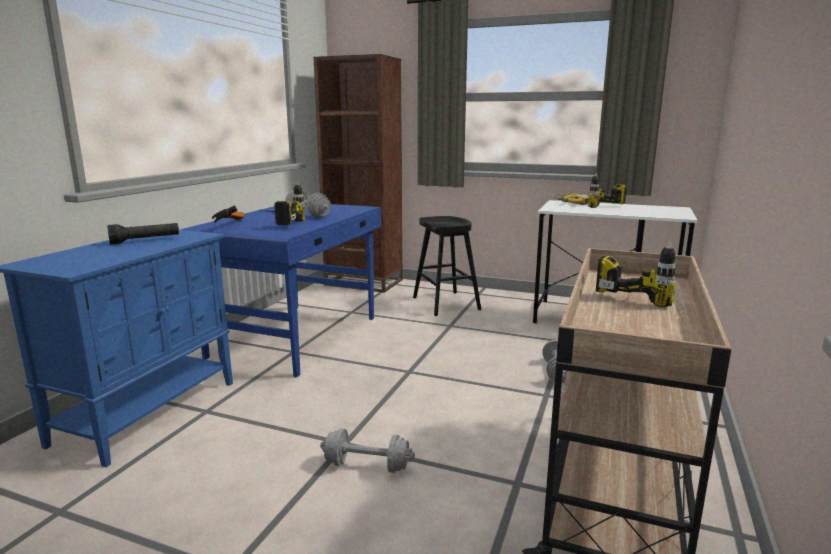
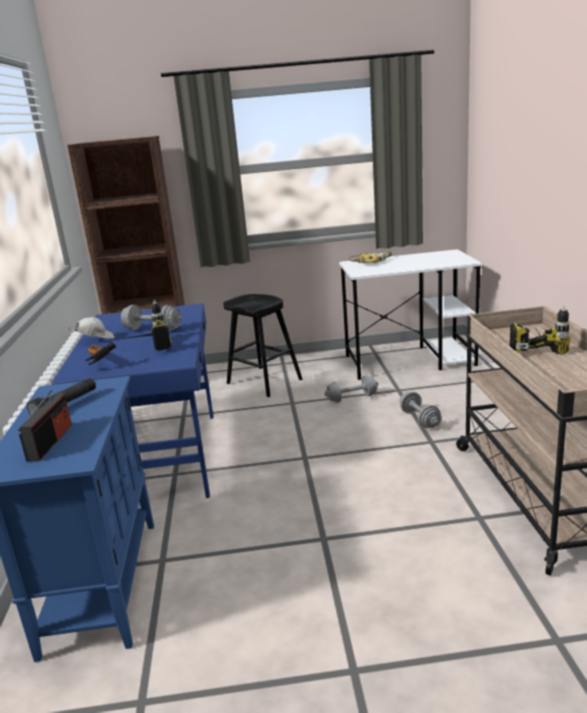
camera: 25 degrees left, 5 degrees up
(87, 256) = (50, 442): none -> radio
(258, 213) = (95, 340): none -> white cap
(367, 465) = (362, 549): grey dumbbell -> grey dumbbell (352, 398)
(612, 209) = (406, 263): power drill -> none

